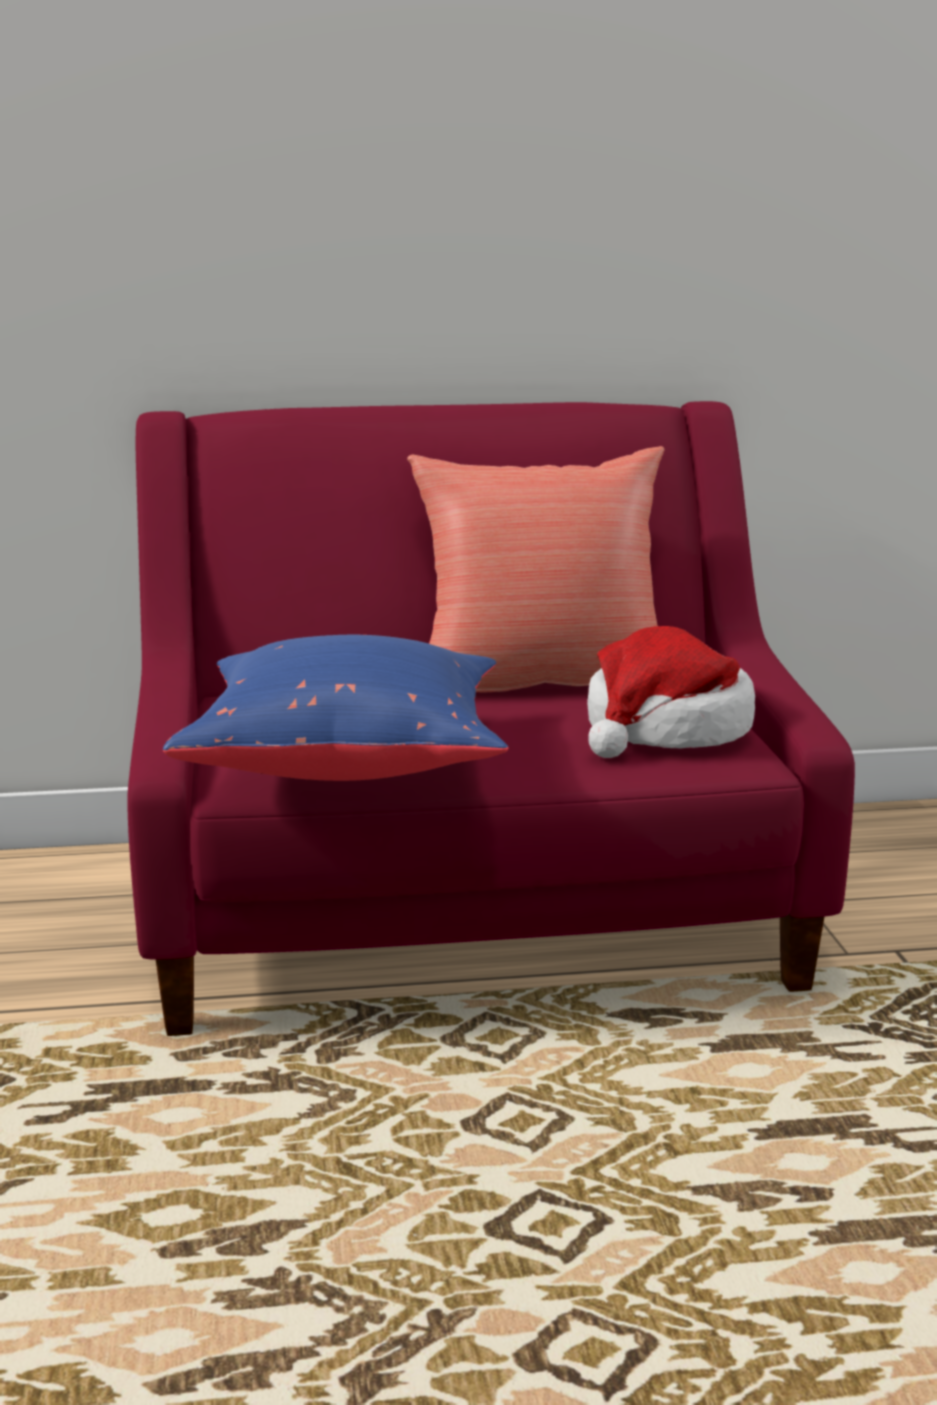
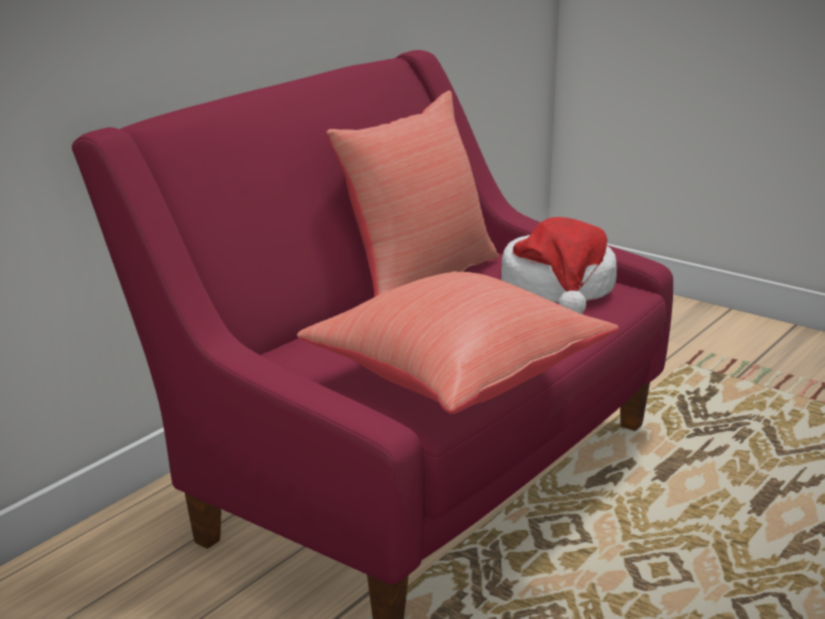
camera: 45 degrees left, 5 degrees up
(348, 763) = (454, 377): blue pillow -> red pillow

